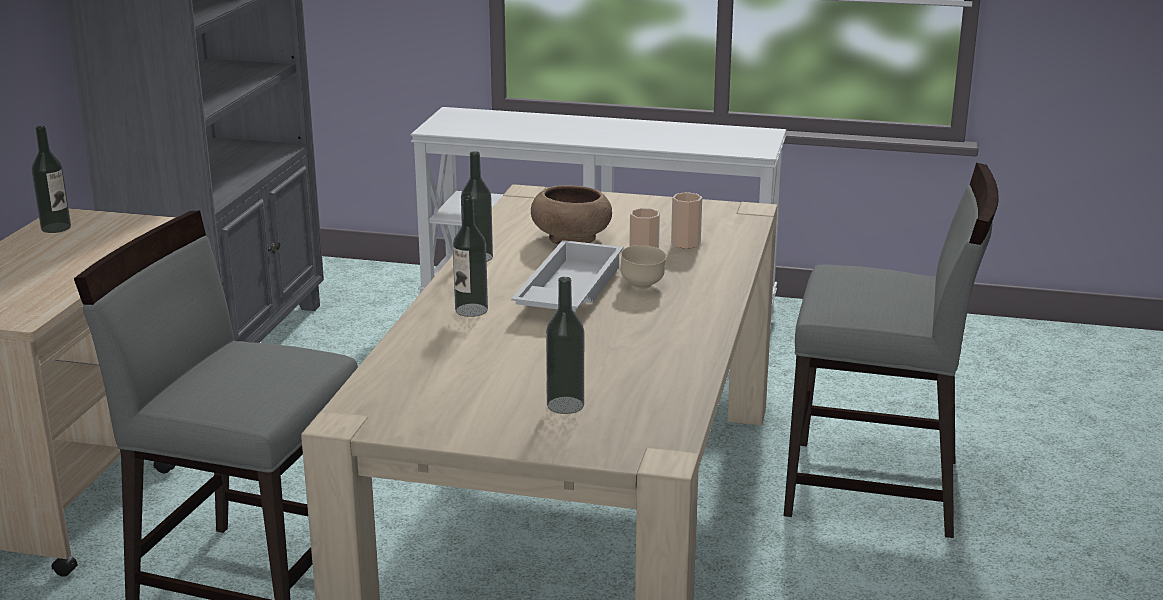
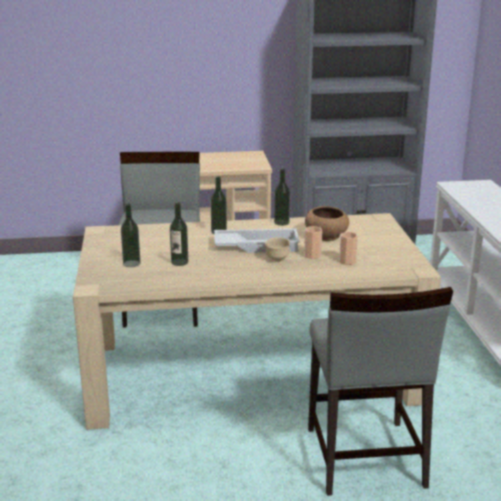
camera: 70 degrees right, 0 degrees up
(56, 228) = (241, 155): bottle -> bottle (179, 262)

